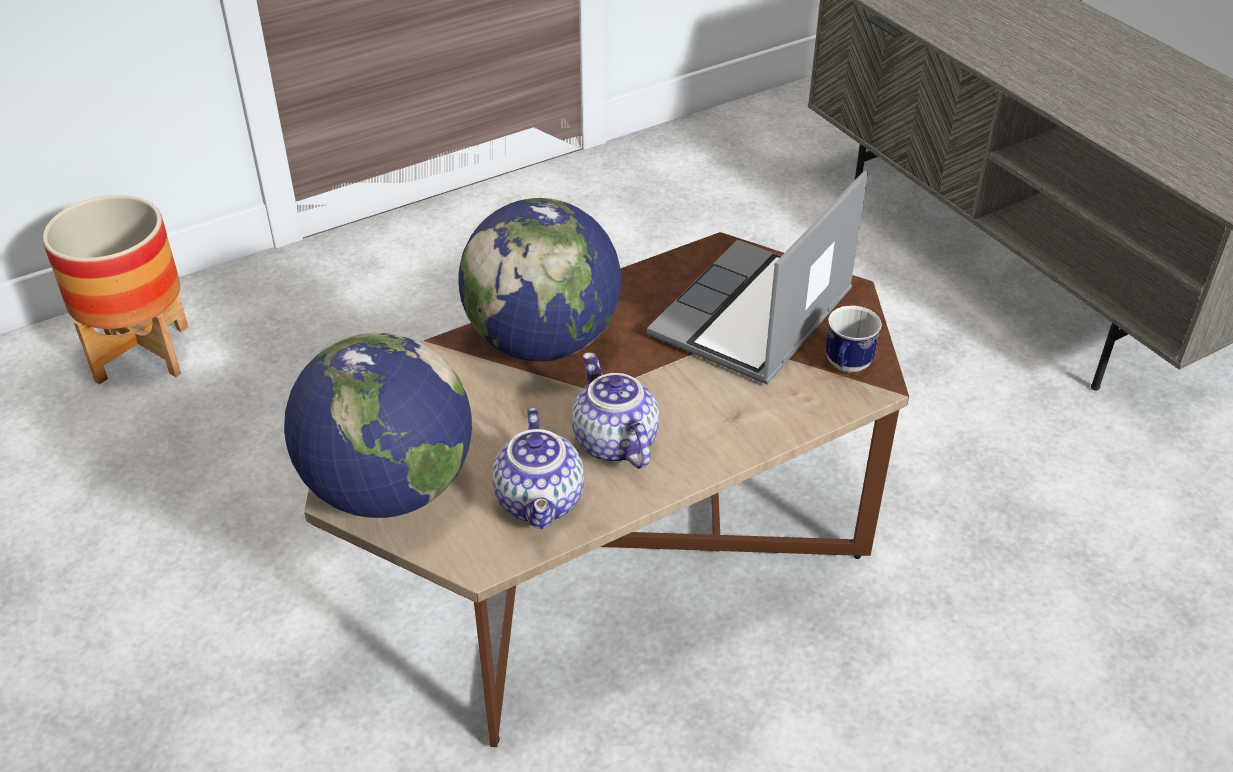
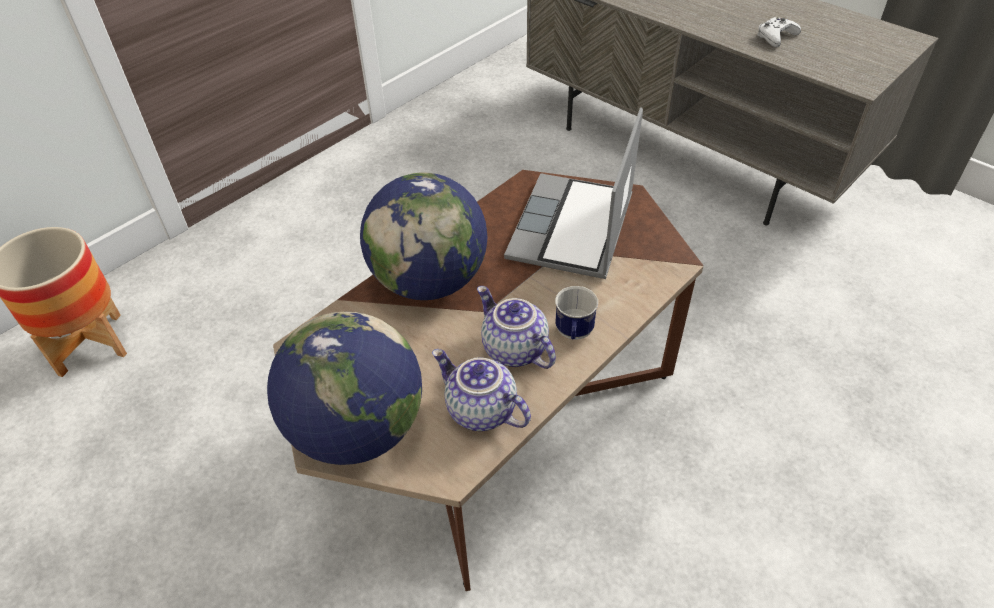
camera: 15 degrees left, 5 degrees up
(542, 502) = (479, 411): teapot -> teapot turned 150 degrees clockwise
(846, 367) = (652, 253): mug -> mug (573, 335)
(1136, 116) = (776, 37): none -> white game controller

